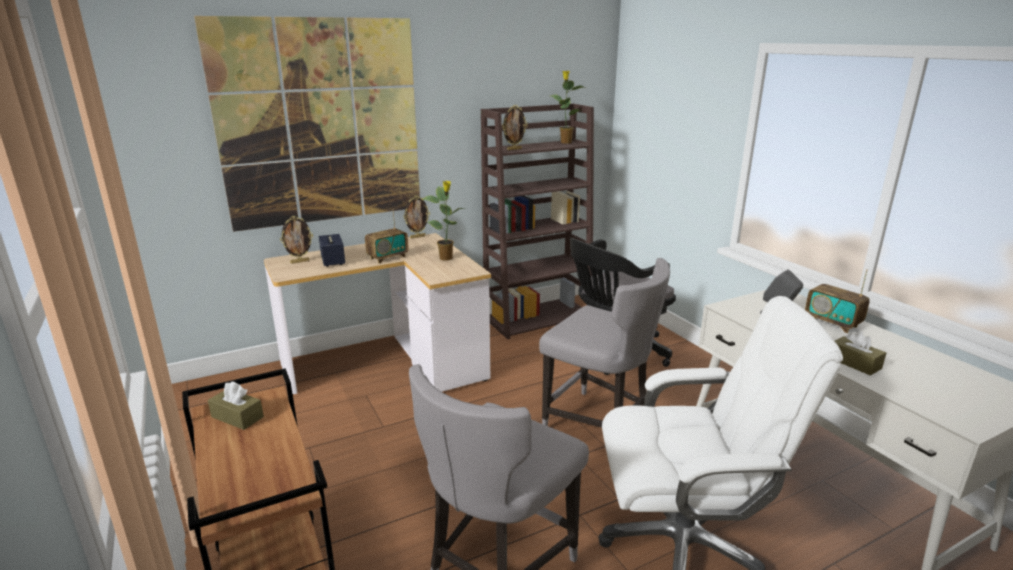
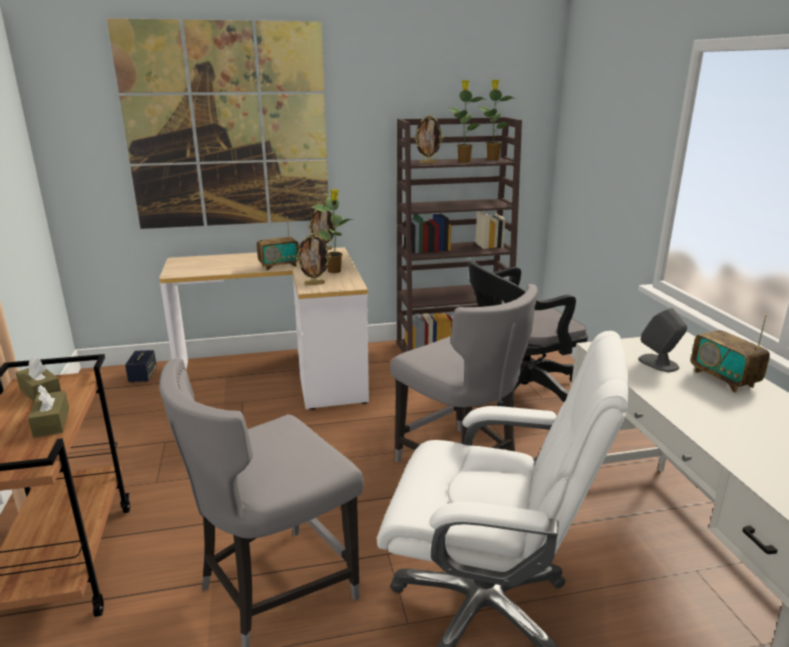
camera: 15 degrees right, 0 degrees up
(300, 261) = (196, 263): picture frame -> picture frame (314, 284)
(333, 261) = (226, 265): speaker -> speaker (143, 376)
(544, 146) = (463, 161): none -> potted plant
(854, 363) = (717, 427): brown tissue box -> brown tissue box (51, 422)

